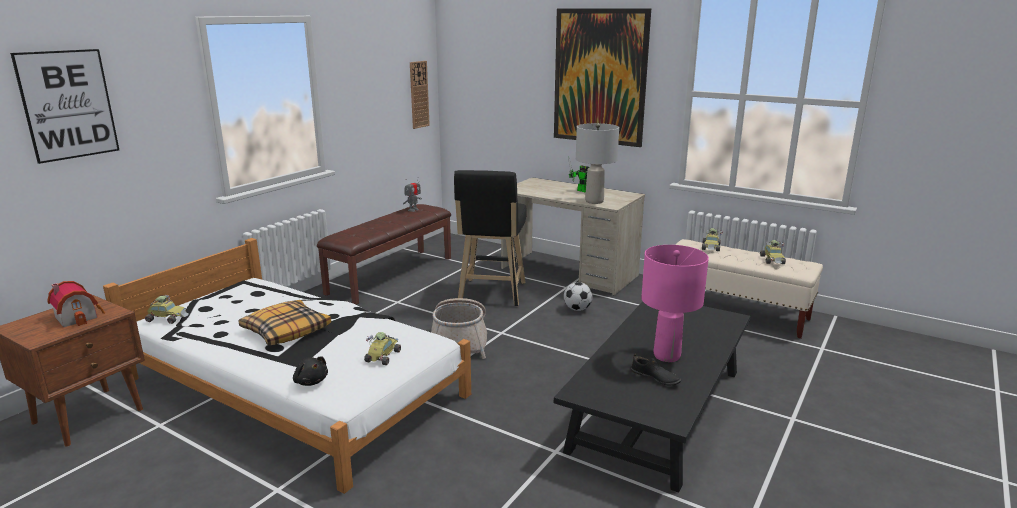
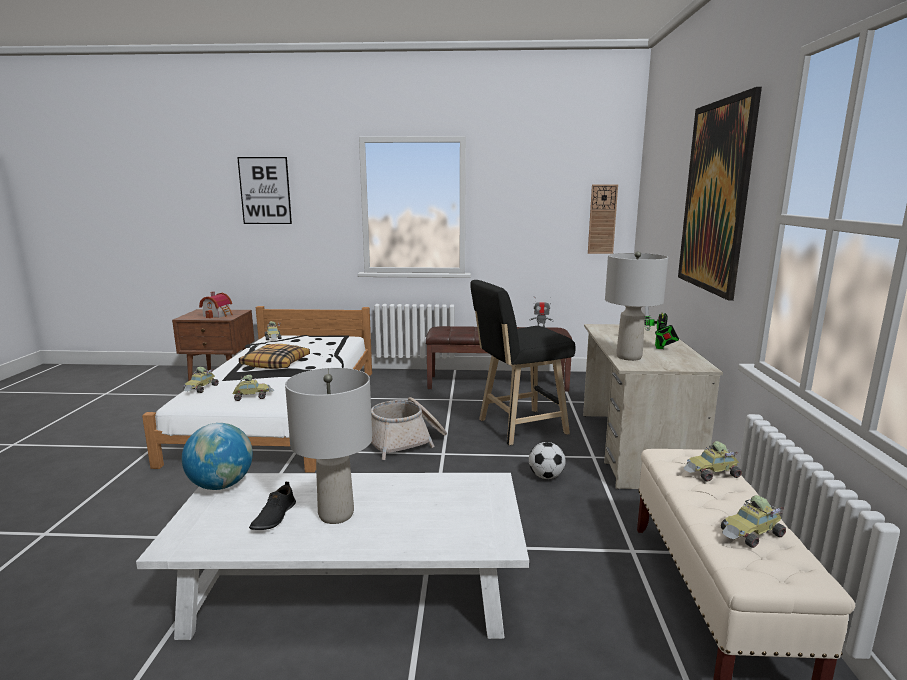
camera: 60 degrees right, 5 degrees down
(310, 381) = (201, 388): black plush toy -> toy car
(584, 393) = (221, 485): none -> globe
(657, 408) = (354, 584): black coffee table -> white coffee table
(666, 355) = (336, 514): pink table lamp -> grey table lamp

